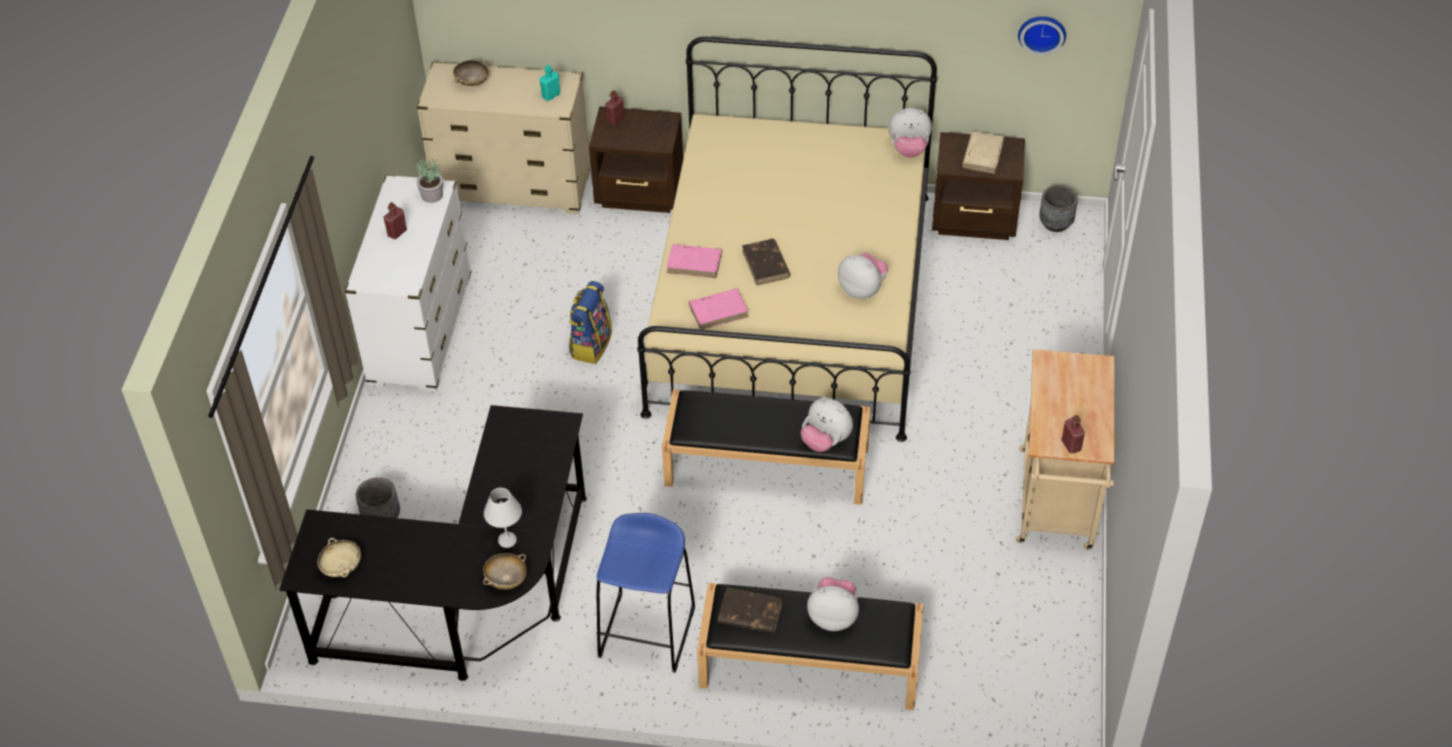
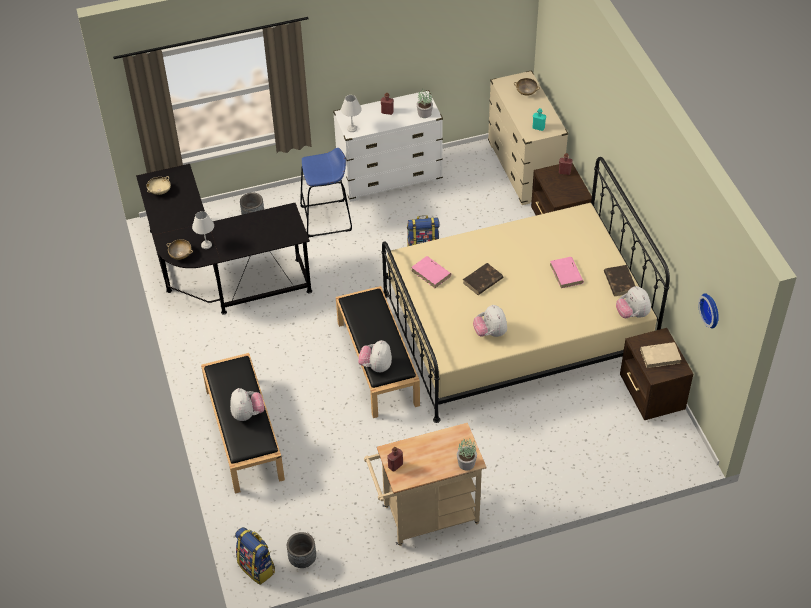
camera: 65 degrees right, 0 degrees up
(402, 282) = (351, 129): none -> white table lamp
(647, 632) = (232, 354): blue stool -> blue stool (326, 218)
(695, 263) = (463, 249): pink book -> pink book (566, 274)
(749, 613) = (232, 376): brown book -> brown book (619, 282)
(862, 289) = (490, 333): plush toy -> plush toy turned 150 degrees clockwise
(1055, 223) = (678, 441): grey planter -> grey planter (302, 559)
(1056, 723) = (257, 567): none -> backpack
(1101, 373) = (466, 463): none -> potted plant

